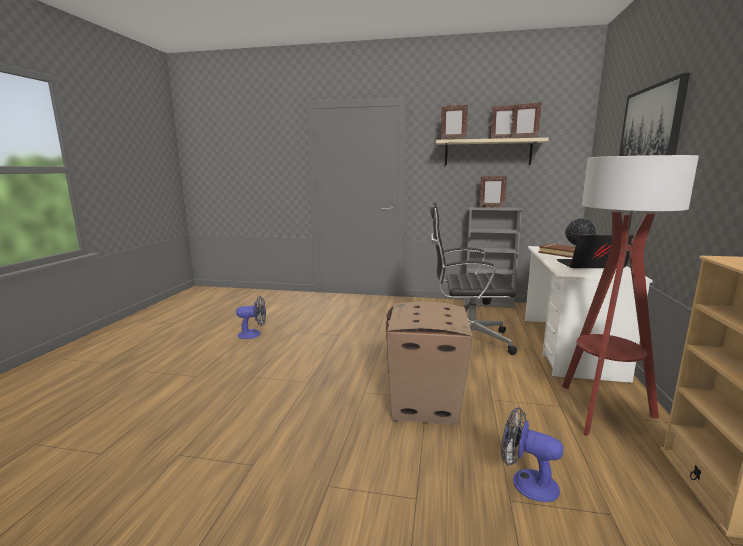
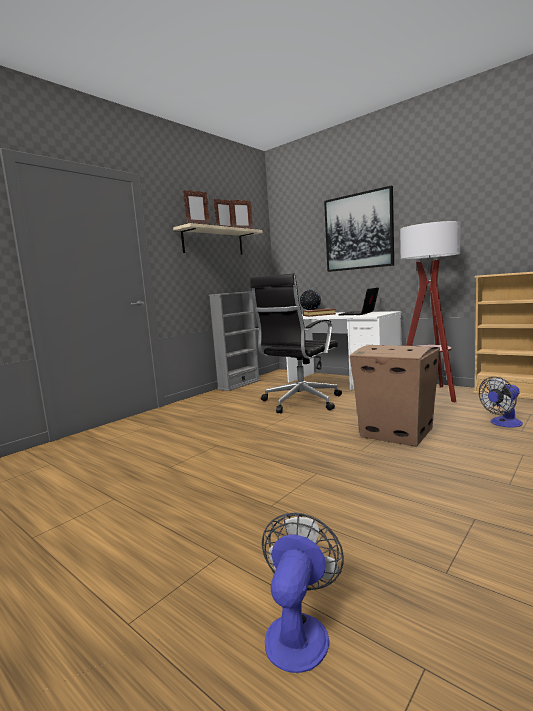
camera: 60 degrees left, 5 degrees down
(253, 334) = (128, 496): fan -> fan (299, 630)
(491, 207) = (228, 292): picture frame -> none

